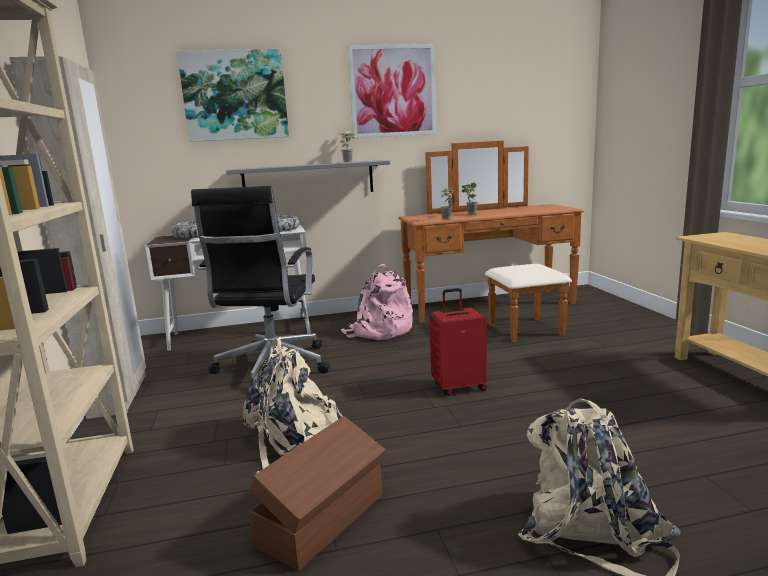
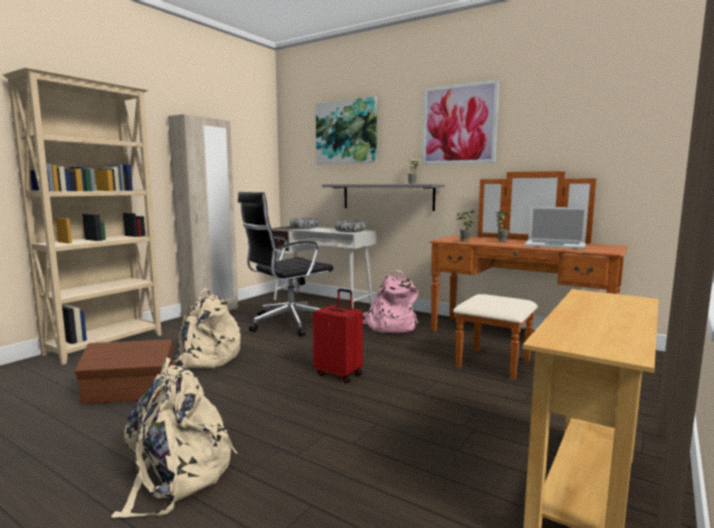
camera: 45 degrees right, 5 degrees down
(518, 210) = (555, 245): none -> laptop

